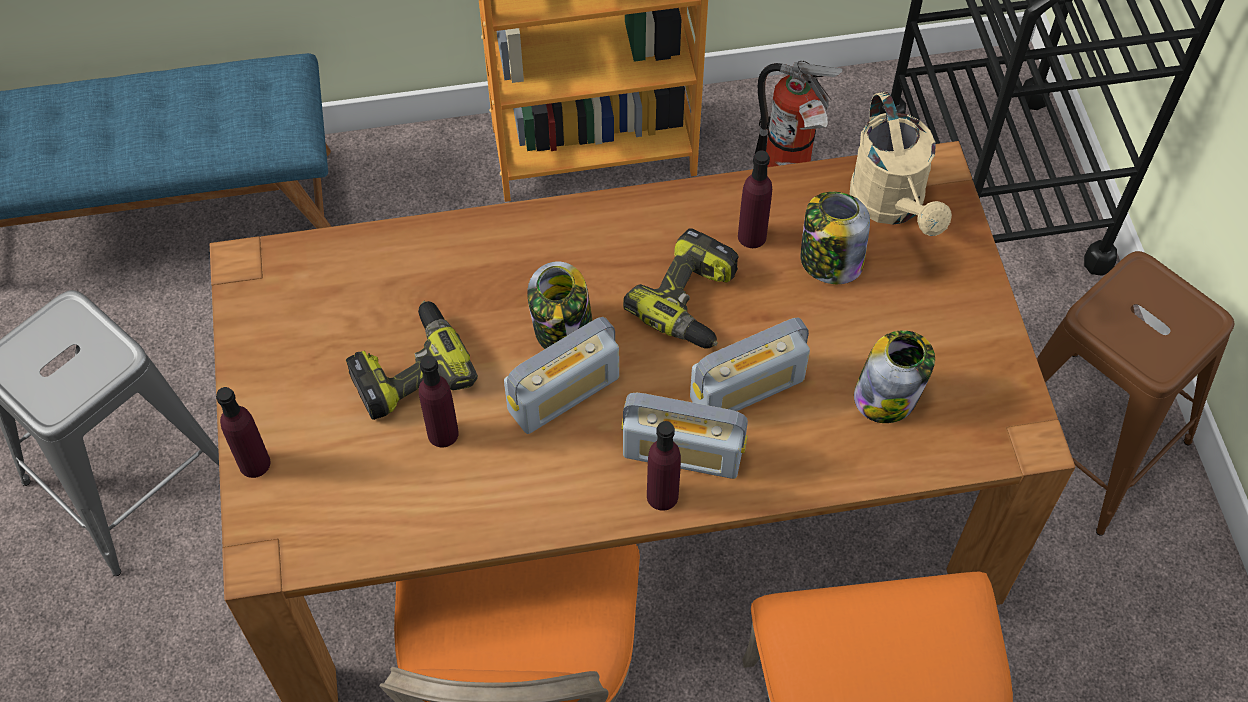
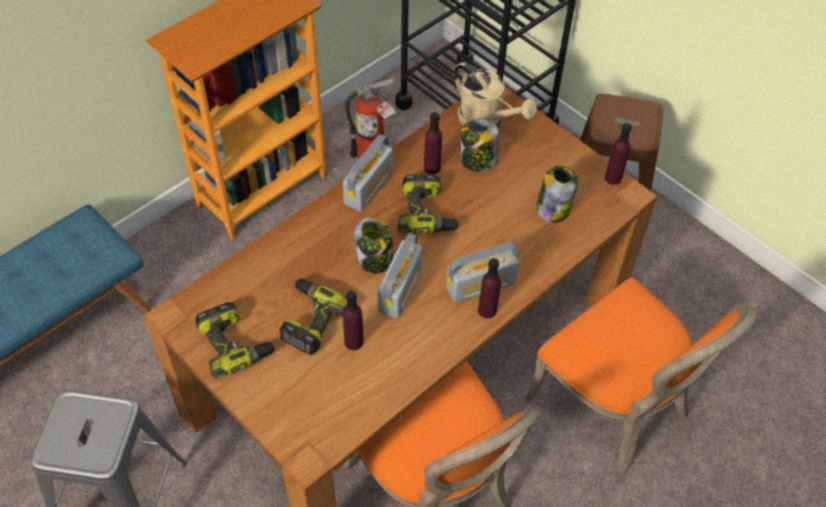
camera: 35 degrees left, 5 degrees down
(254, 463) = (264, 413): purple bottle -> purple bottle (613, 178)
(290, 348) = (235, 344): none -> power drill
(747, 389) = (487, 239): radio -> radio (368, 187)

